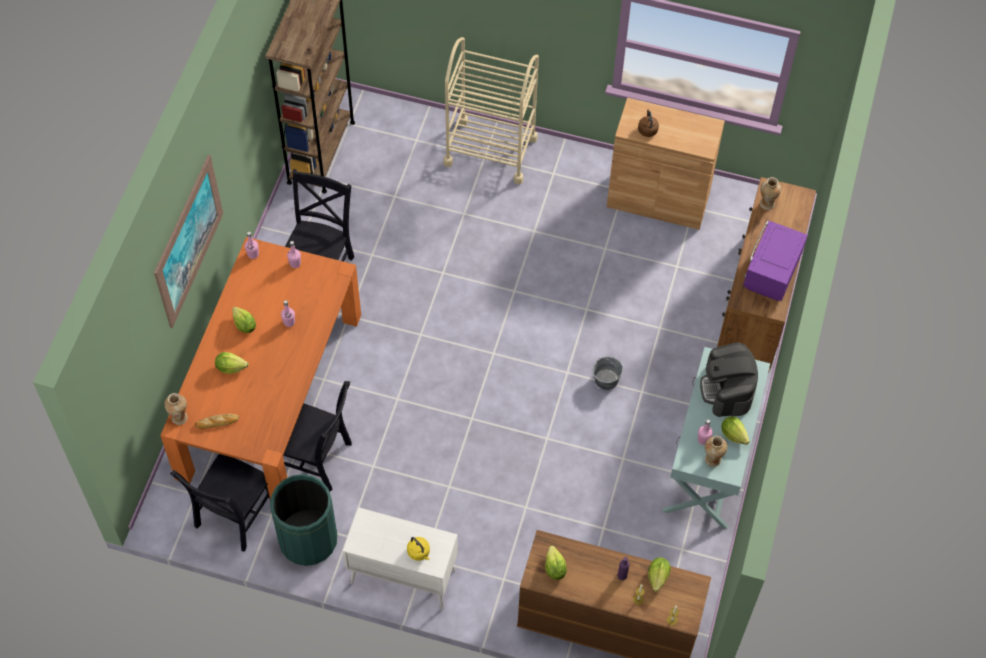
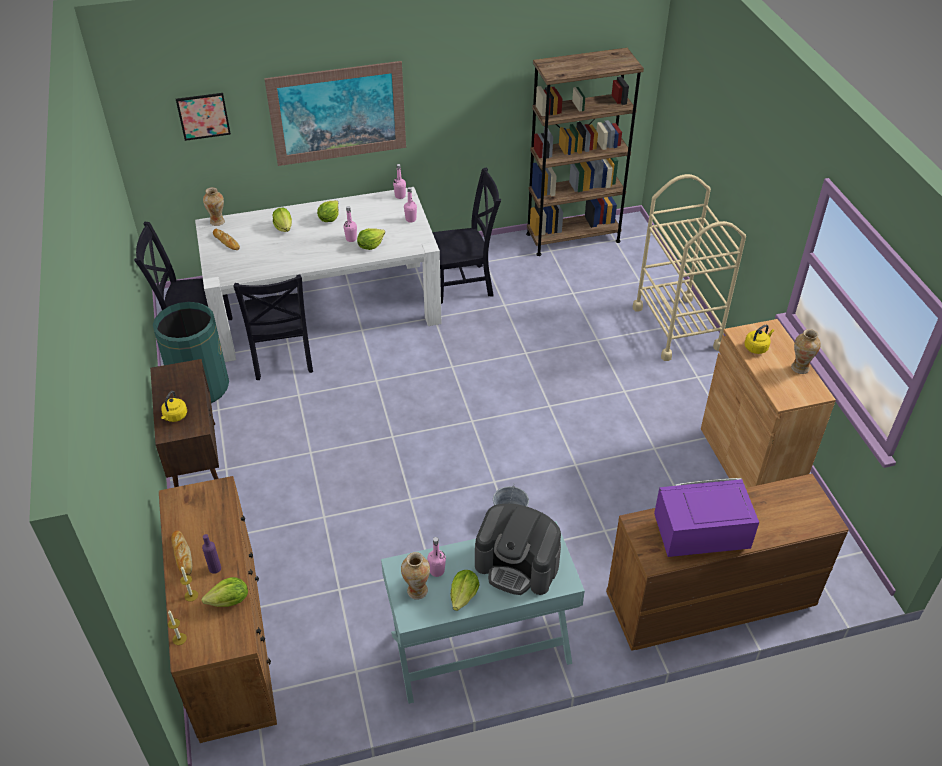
camera: 60 degrees right, 15 degrees down
(132, 349) = (203, 116): none -> picture
(270, 395) = (324, 308): orange dining table -> white dining table
(402, 577) = (197, 462): white cabinet -> brown cabinet
(554, 568) = (194, 508): lettuce -> lettuce (370, 246)
(596, 592) = (182, 555): none -> bread
(647, 129) = (757, 347): brown kettle -> yellow kettle
(727, 389) = (518, 565): coffee machine -> coffee machine turned 120 degrees counterclockwise
(766, 203) = (783, 493): vase -> vase (800, 367)

